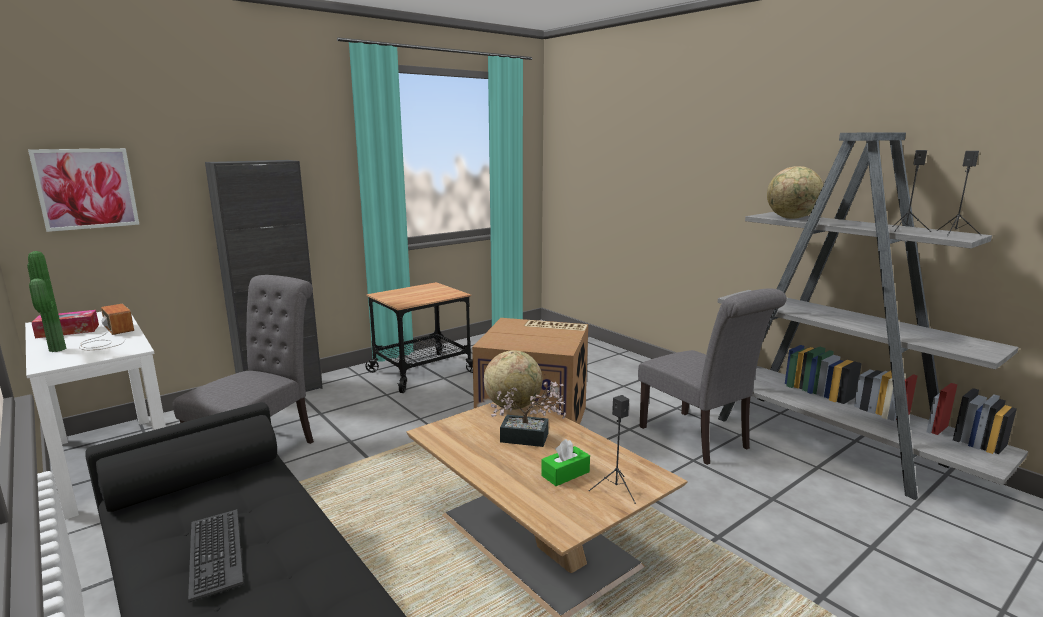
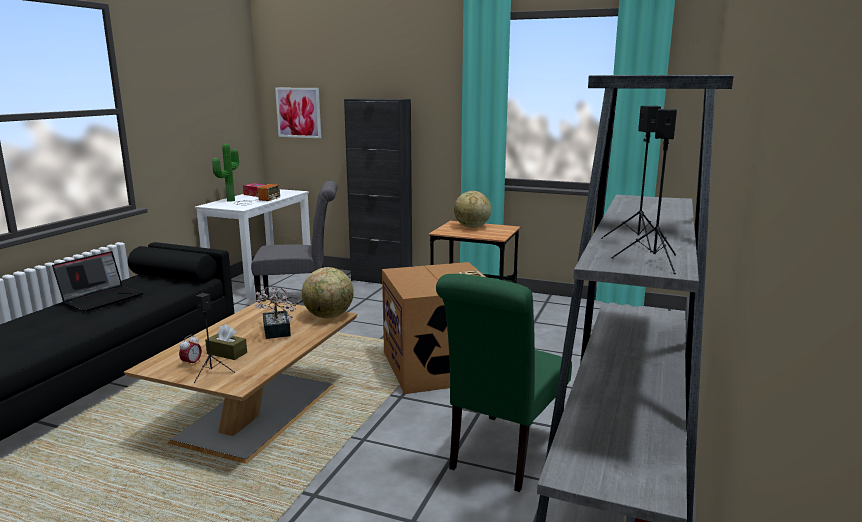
camera: 60 degrees right, 0 degrees up
(214, 553) = (102, 298): keyboard -> laptop
(565, 474) = (227, 353): green tissue box -> brown tissue box
(578, 499) = (192, 364): none -> alarm clock
(699, 439) = (502, 455): grey chair -> green chair
(791, 218) = (637, 205): globe -> globe (472, 227)

